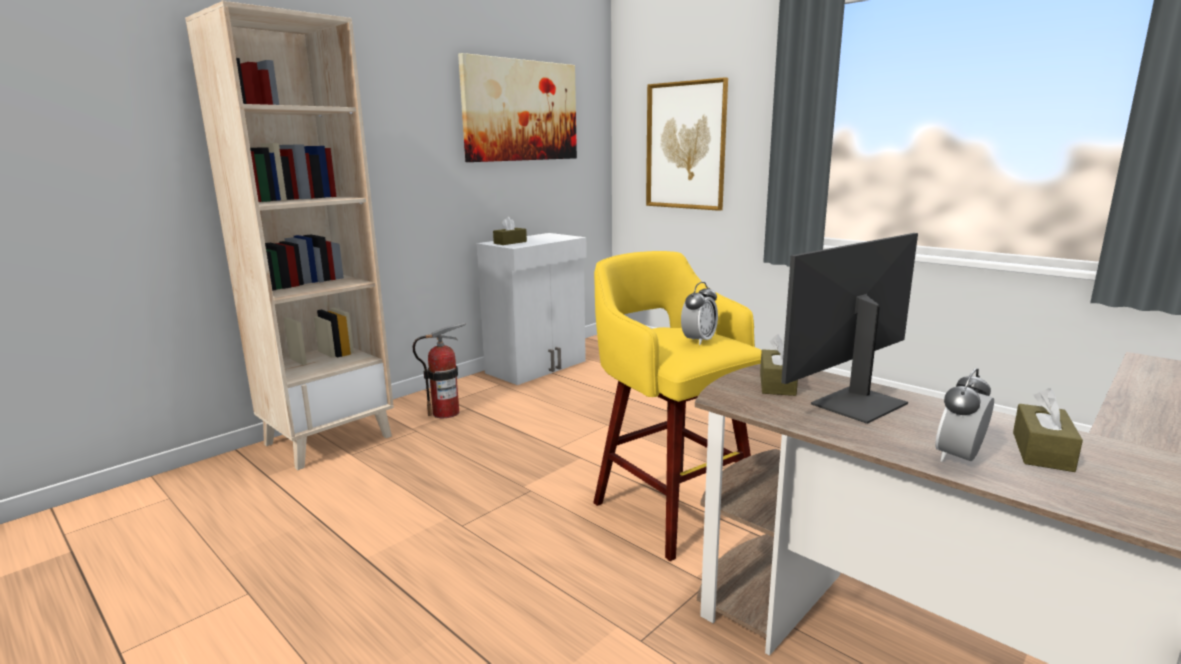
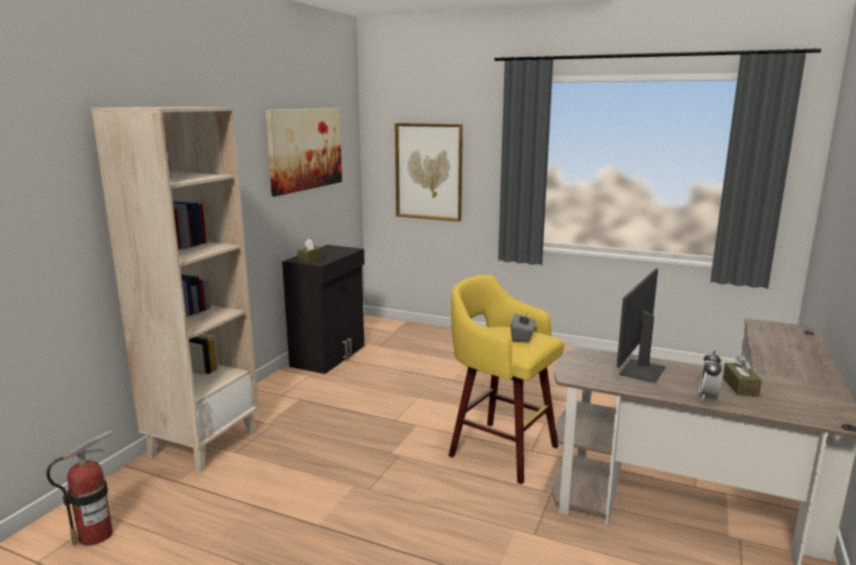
camera: 20 degrees left, 0 degrees up
(446, 413) = (285, 405): fire extinguisher -> fire extinguisher (95, 535)
(538, 367) = (329, 356): white cabinet -> black cabinet
(698, 341) = (522, 337): alarm clock -> grey tissue box
(777, 384) = (591, 363): brown tissue box -> none

